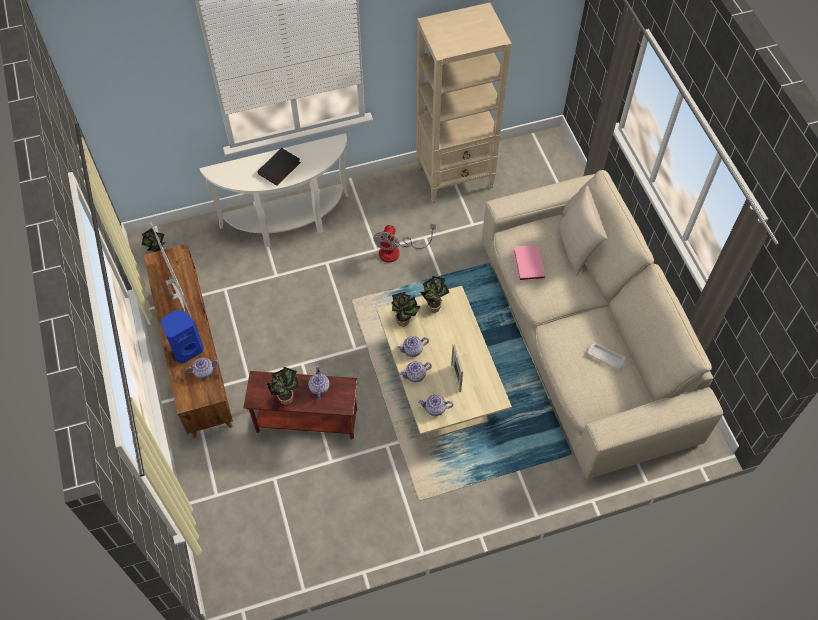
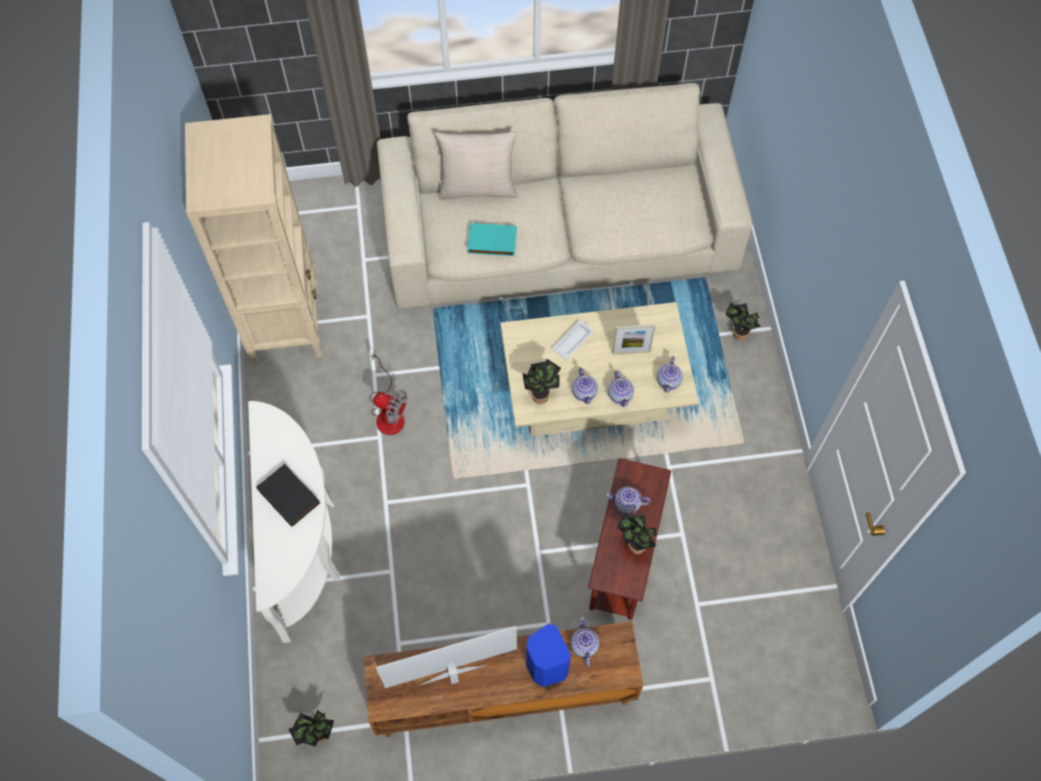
camera: 80 degrees left, 5 degrees up
(433, 305) = (524, 358): potted plant -> potted plant (737, 334)
(527, 264) = (491, 242): pink book -> turquoise book
(606, 357) = (633, 192): white tray -> white tray (573, 340)

